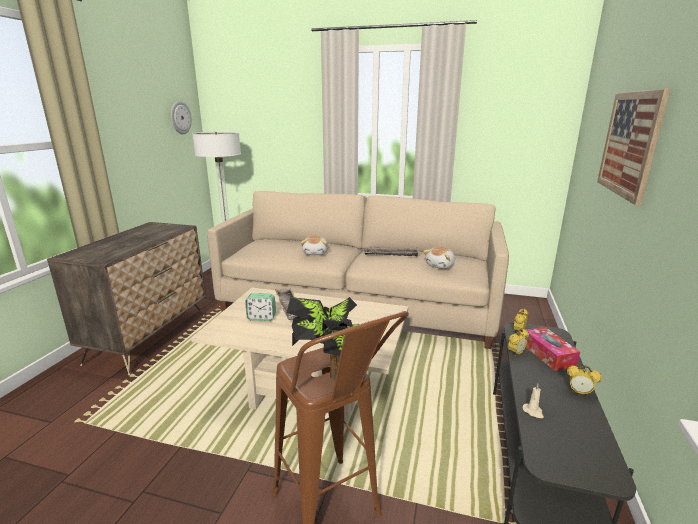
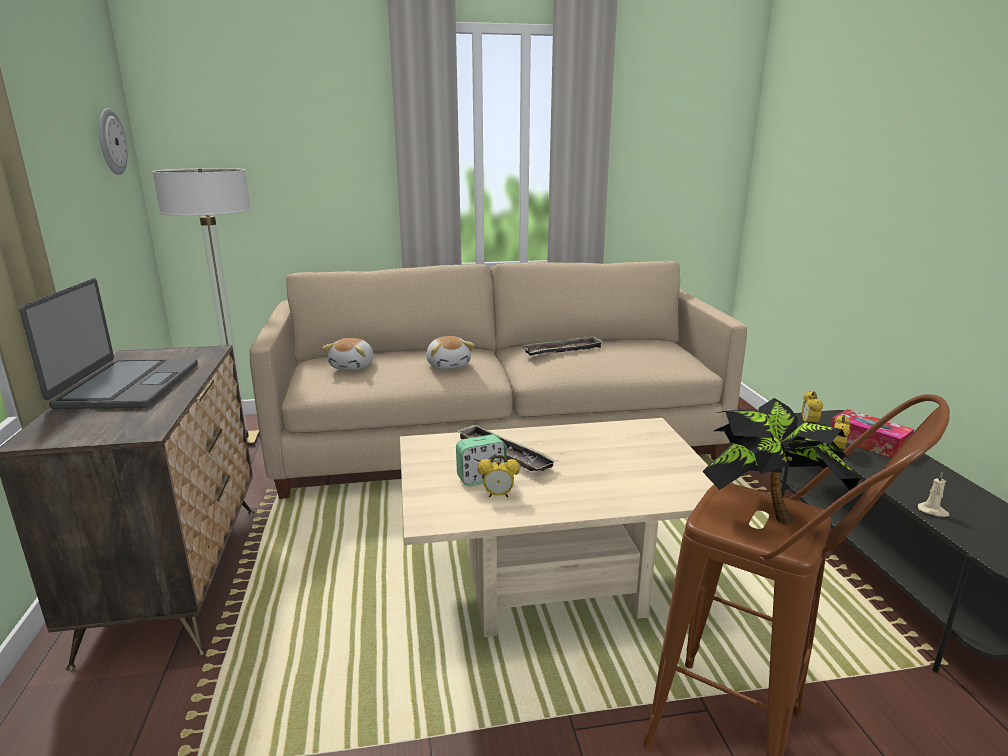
camera: 25 degrees left, 0 degrees up
(128, 238) = (127, 386): none -> laptop
(440, 265) = (642, 356): plush toy -> plush toy (353, 366)
(579, 393) = (946, 477): alarm clock -> alarm clock (498, 495)
(629, 143) = (898, 164): picture -> none

